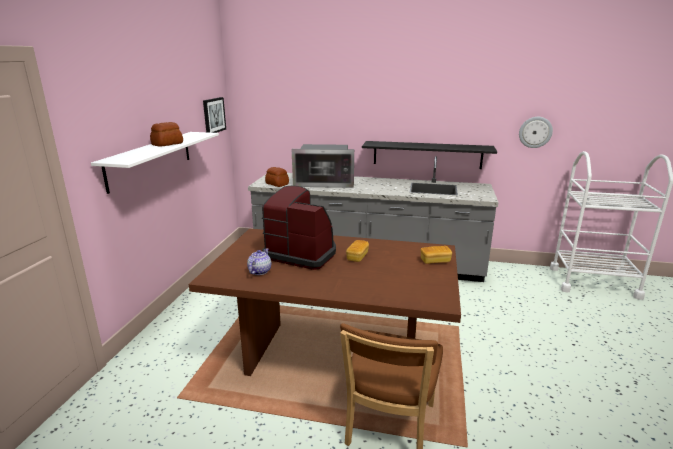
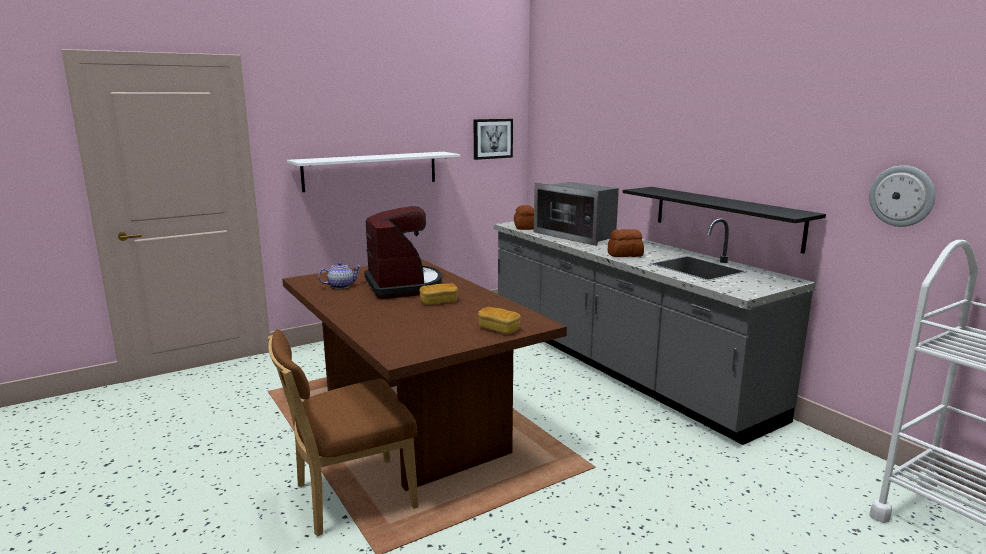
camera: 45 degrees right, 5 degrees down
(167, 144) = (380, 156): bread -> bread (624, 255)

